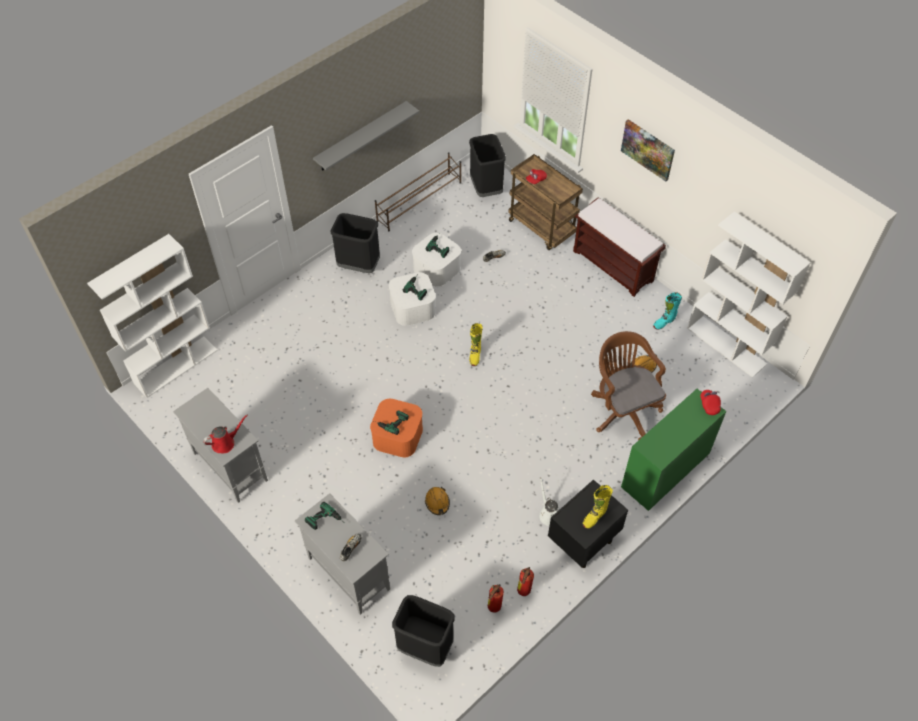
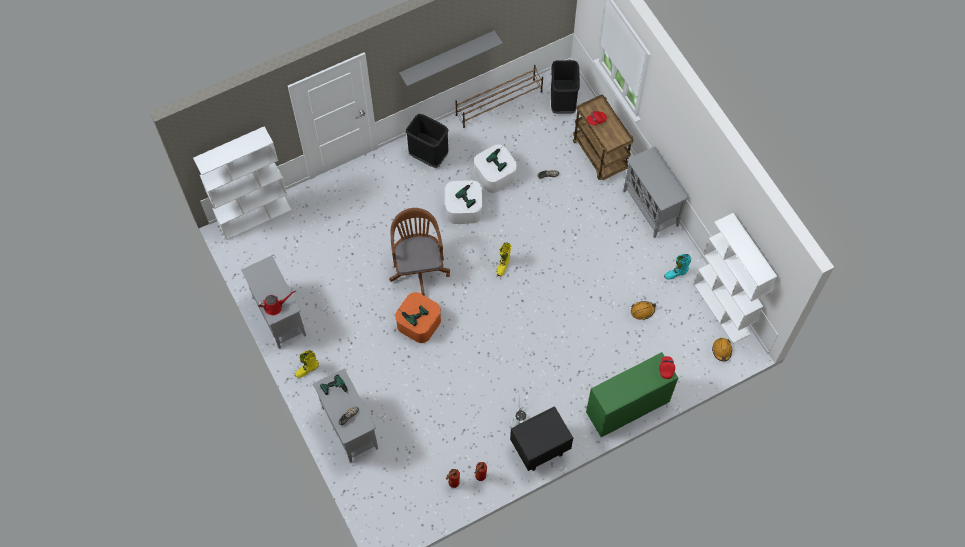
camera: 15 degrees right, 10 degrees up
(425, 647) = (392, 500): black trash can -> none
(437, 502) = (434, 388): orange hard hat -> orange hard hat (722, 350)
(594, 517) = (545, 436): yellow boot -> yellow boot (307, 370)
(614, 266) = (651, 208): brown bench -> grey cabinet
(622, 409) = (611, 345): brown office chair -> brown office chair (418, 266)
(648, 149) = (683, 134): picture -> none

